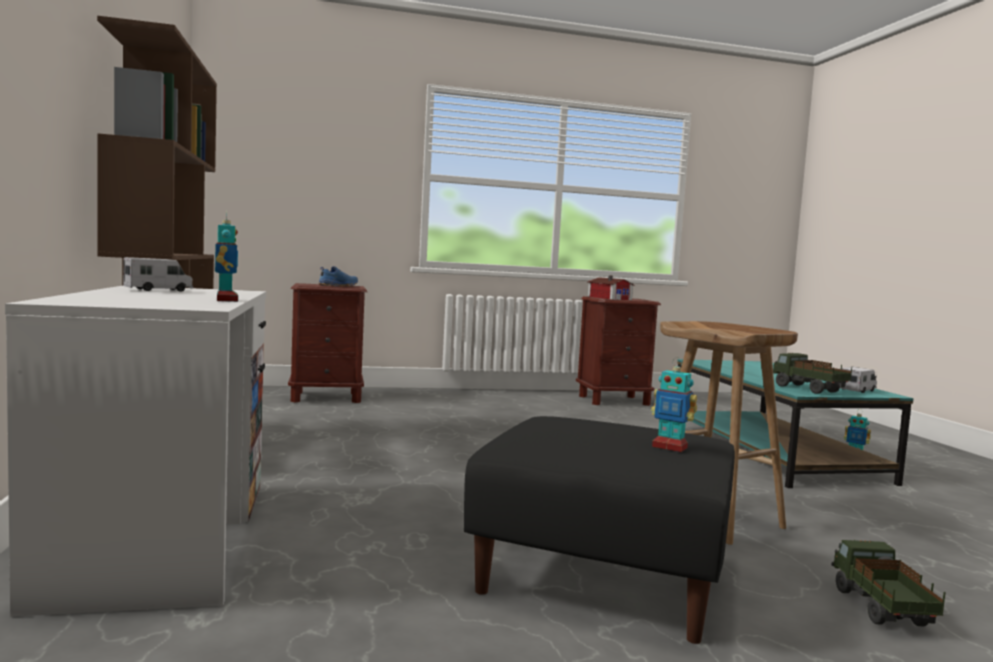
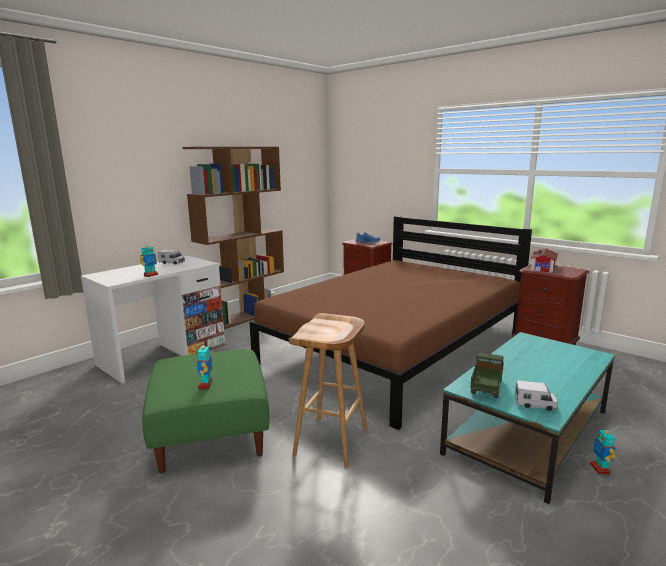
camera: 55 degrees right, 10 degrees up
(506, 429) = (395, 349): none -> brown bed
(603, 574) = (212, 434): black ottoman -> green ottoman
(880, 609) = (247, 520): toy truck -> none

